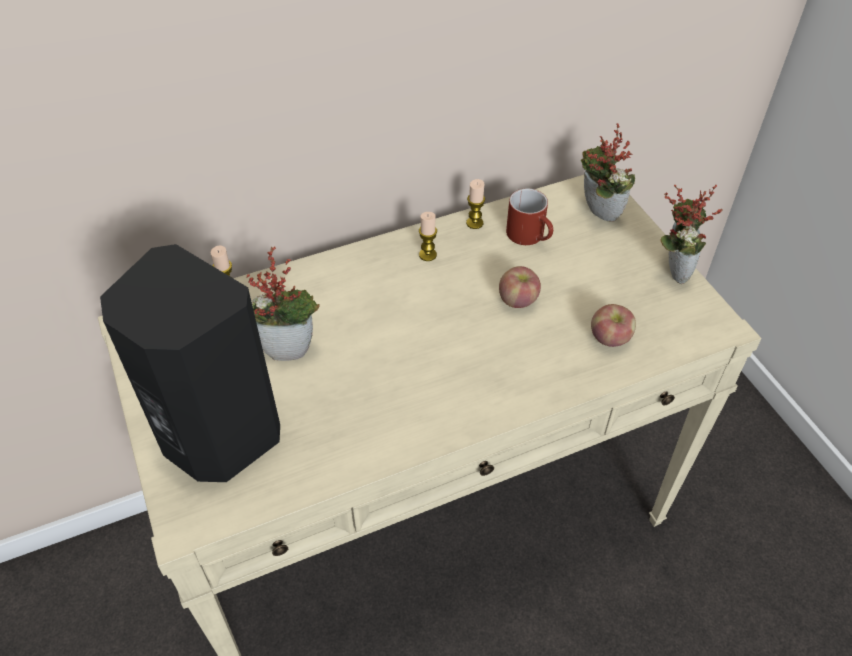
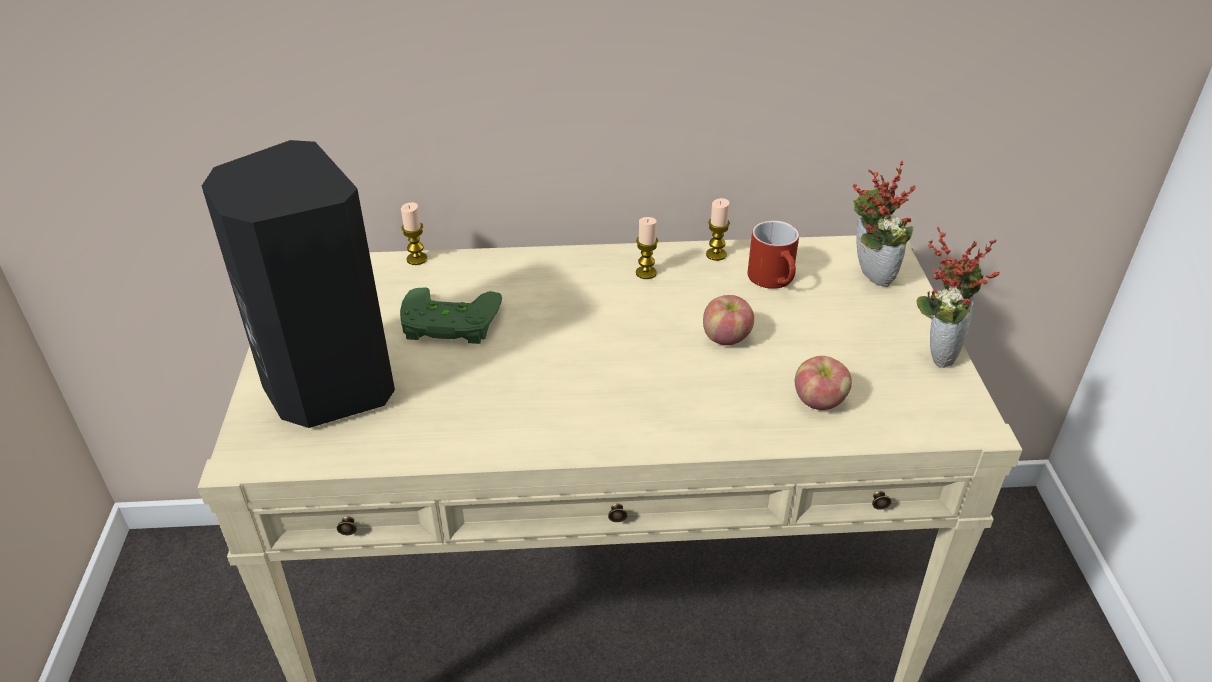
camera: 20 degrees right, 10 degrees down
(290, 348) = (448, 325): potted plant -> green game controller

